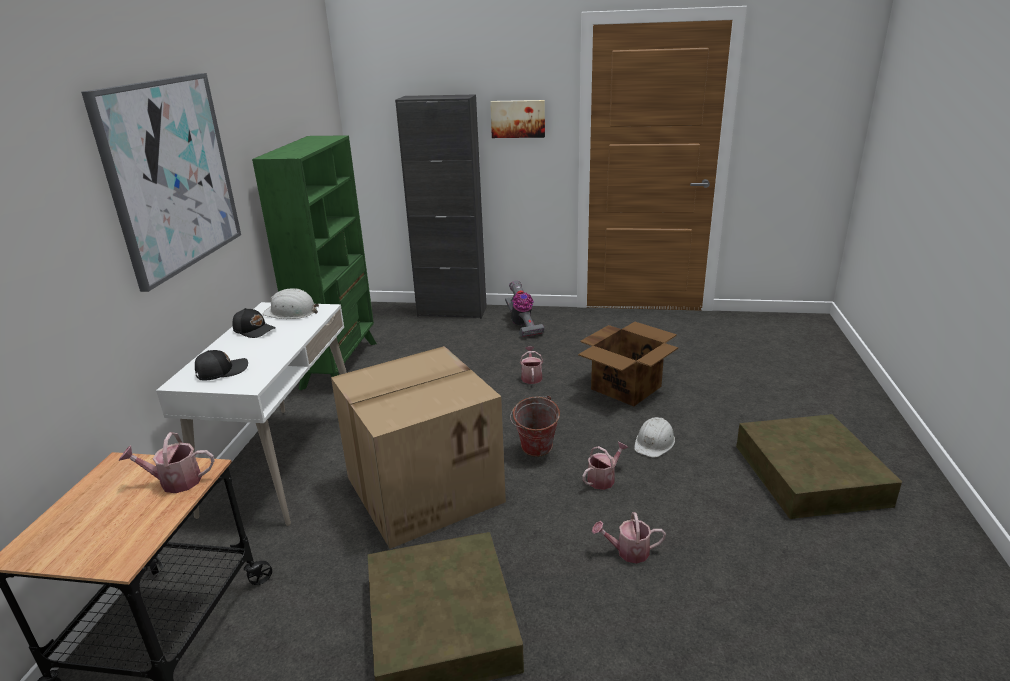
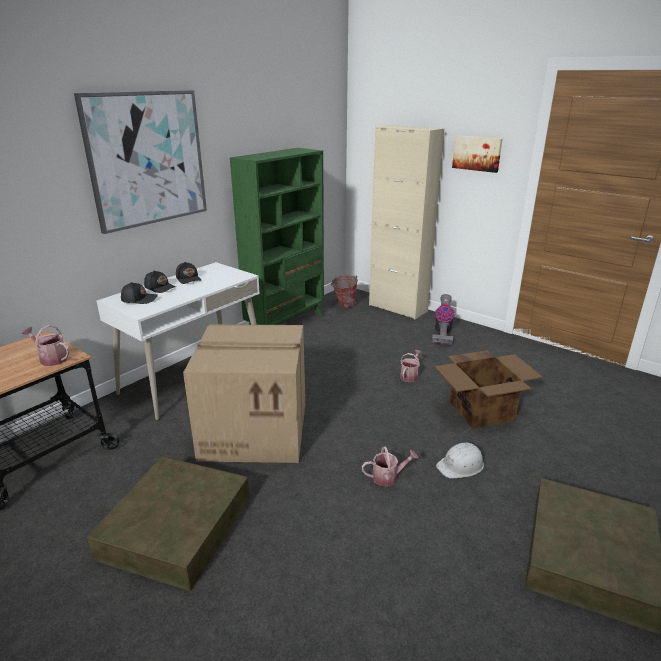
camera: 30 degrees right, 0 degrees up
(230, 350) = (160, 287): none -> black cap
(291, 312) = (223, 273): white hard hat -> none
(452, 311) = (398, 308): black cabinet -> beige cabinet
(535, 452) = (356, 435): bucket -> bucket (344, 306)
(628, 552) = (350, 543): watering can -> none

